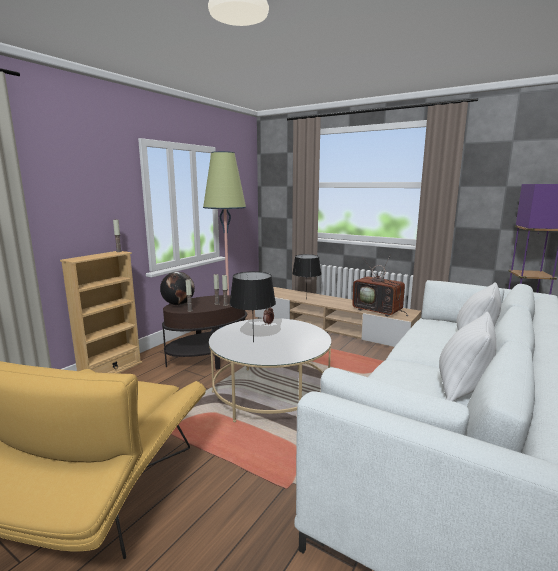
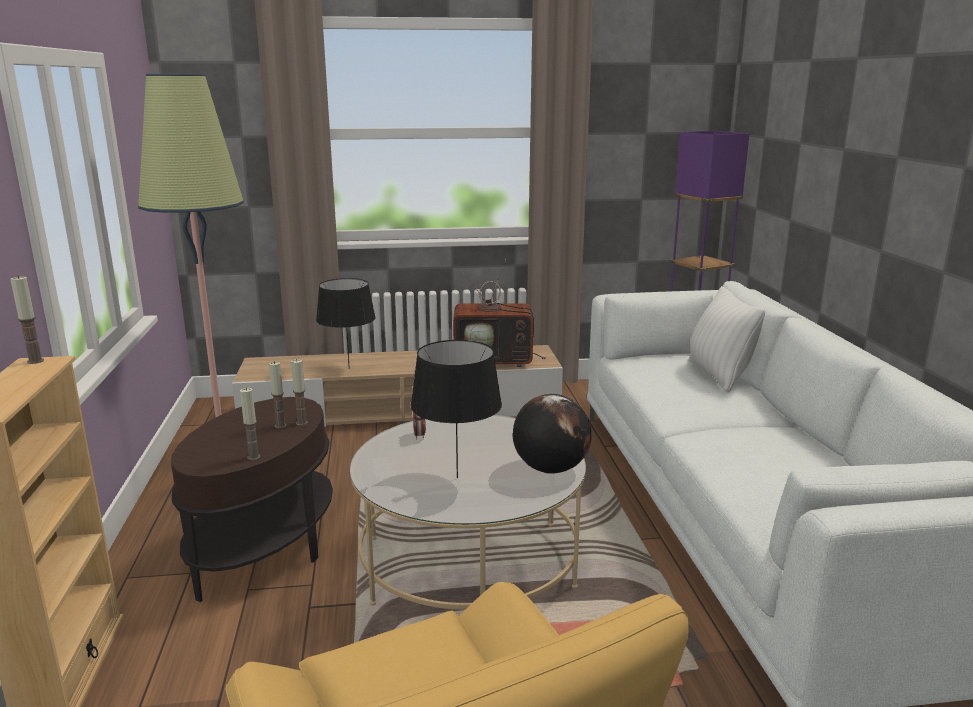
camera: 40 degrees left, 5 degrees up
(178, 304) = (198, 451): globe -> globe (550, 469)
(462, 388) = (806, 445): white pillow -> none

